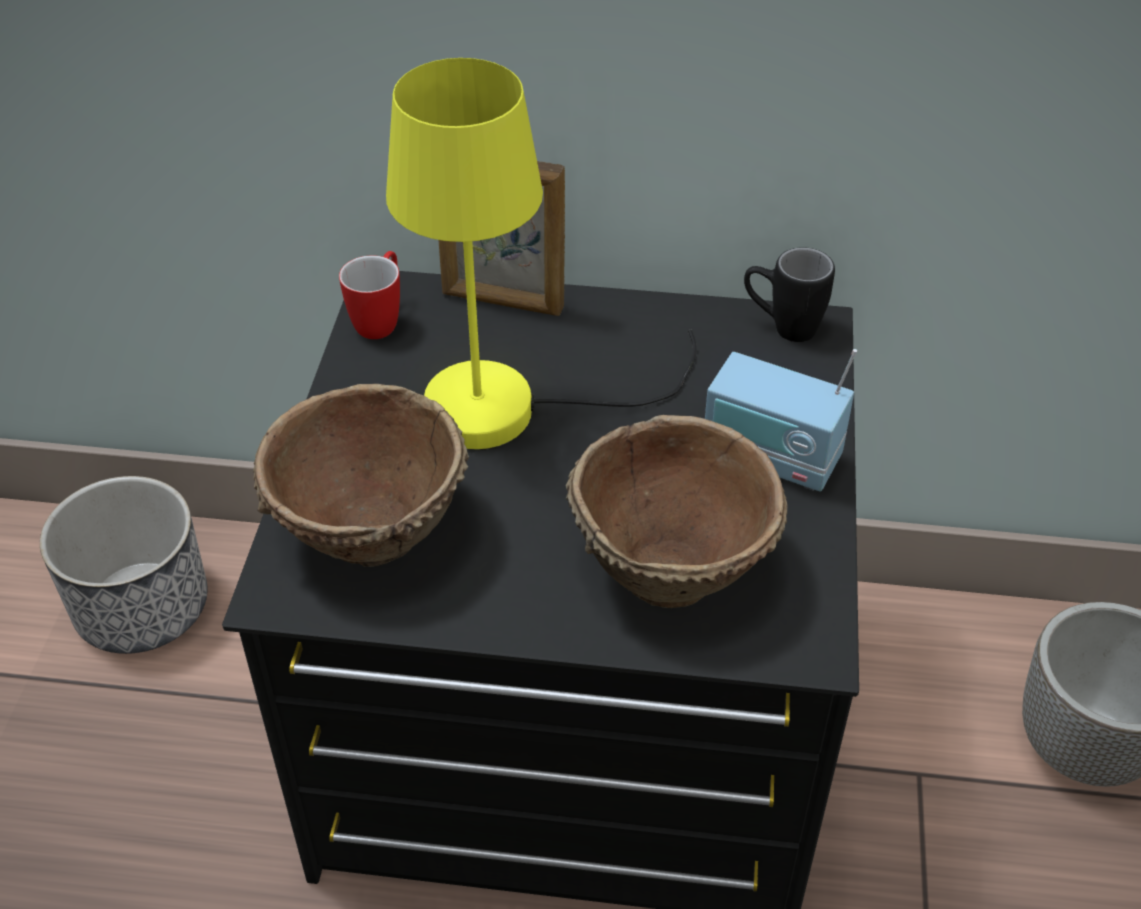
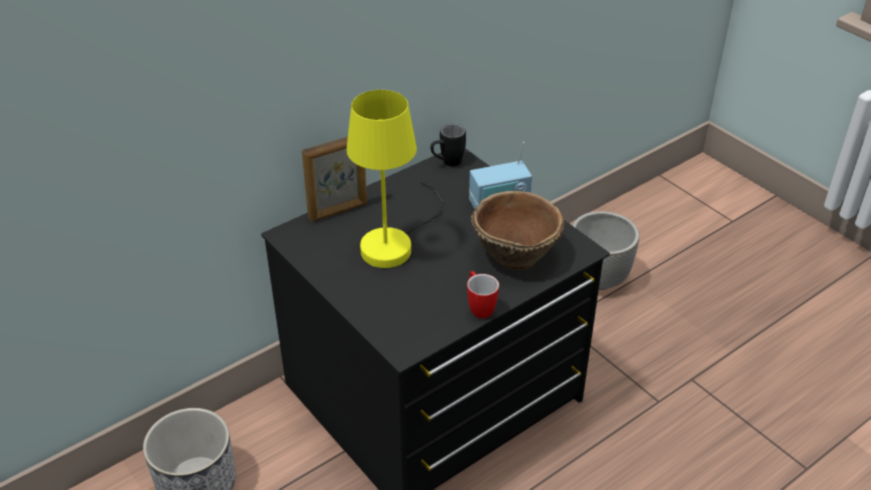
camera: 45 degrees left, 5 degrees down
(370, 533) = (406, 311): brown bowl -> none
(381, 320) = (302, 244): mug -> mug (479, 307)

